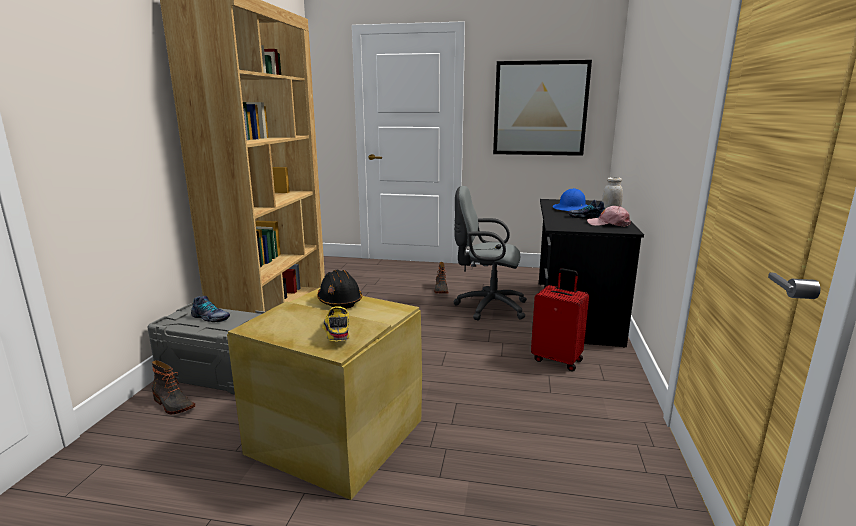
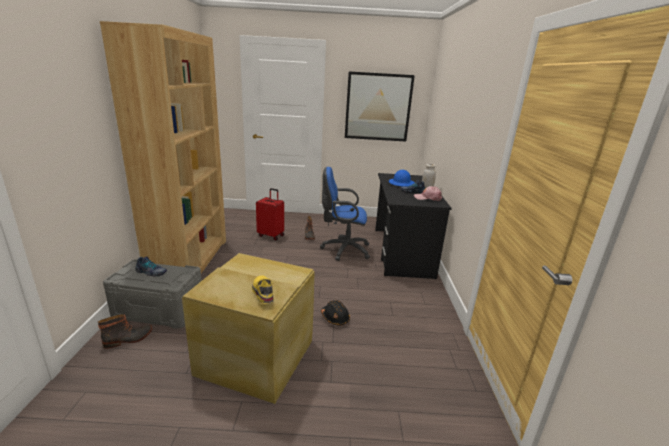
camera: 10 degrees left, 5 degrees up
(172, 404) = (128, 339): boot -> boot turned 60 degrees counterclockwise
(339, 301) = (256, 265): black hard hat -> black hard hat (335, 318)
(487, 307) = (343, 249): grey office chair -> blue office chair
(557, 359) = (394, 290): red suitcase -> red suitcase (271, 235)

